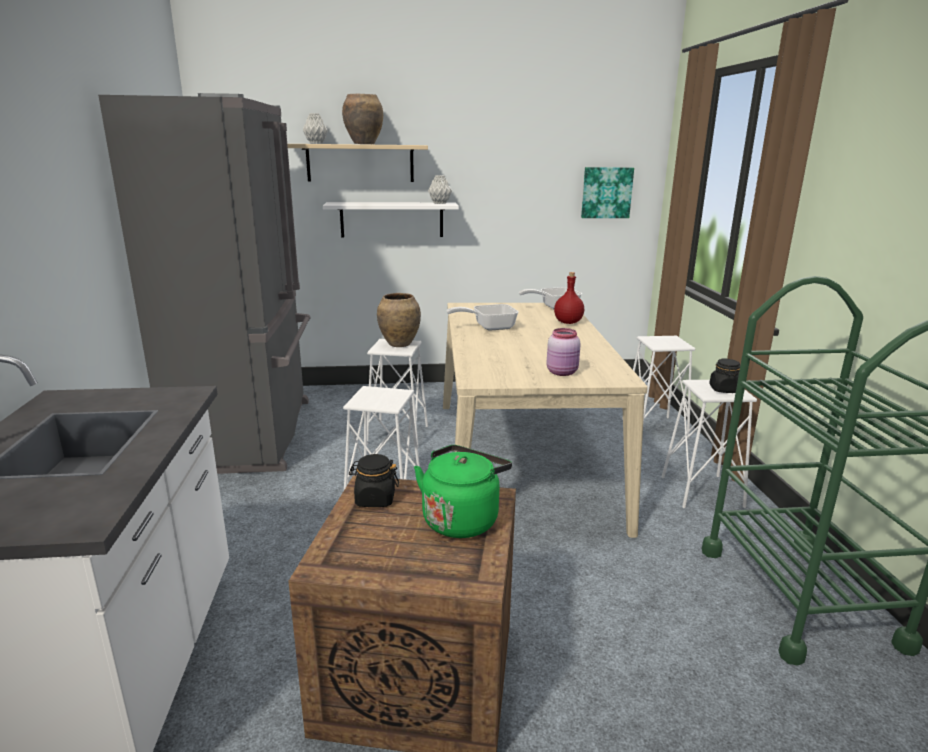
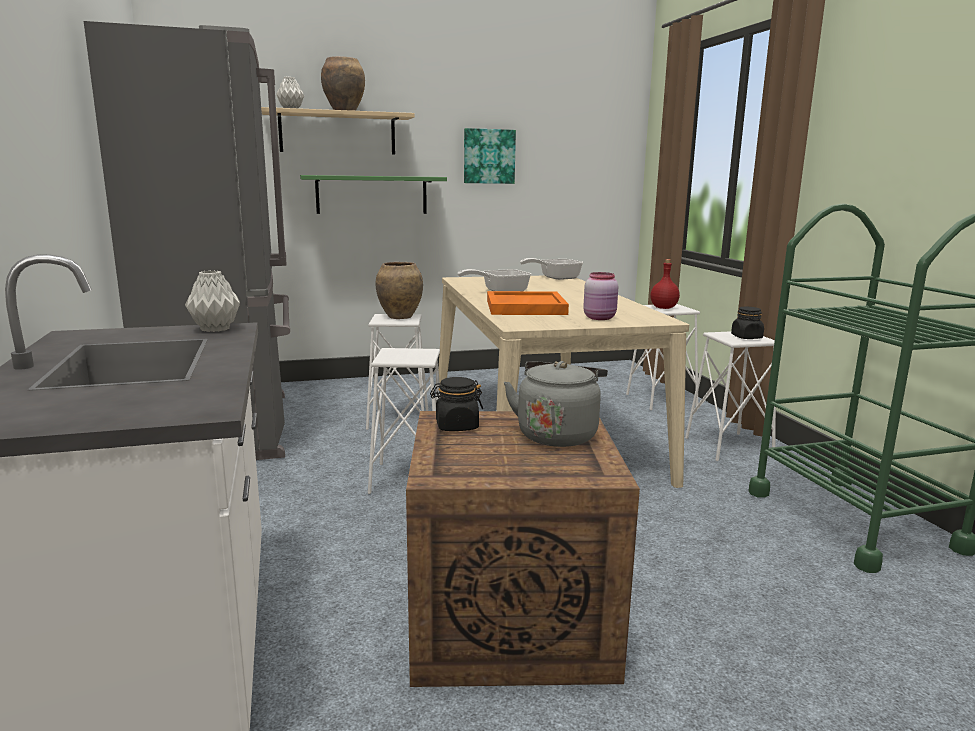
camera: 10 degrees left, 5 degrees down
(392, 219) = (372, 194): white shelf -> green shelf
(439, 203) = (424, 176): grey vase -> grey vase (214, 329)
(462, 519) = (557, 434): green kettle -> grey kettle
(498, 352) = (524, 307): none -> orange tray
(568, 322) = (577, 287): red bottle -> red bottle (664, 308)
(606, 192) = (590, 168): picture -> picture (488, 156)

